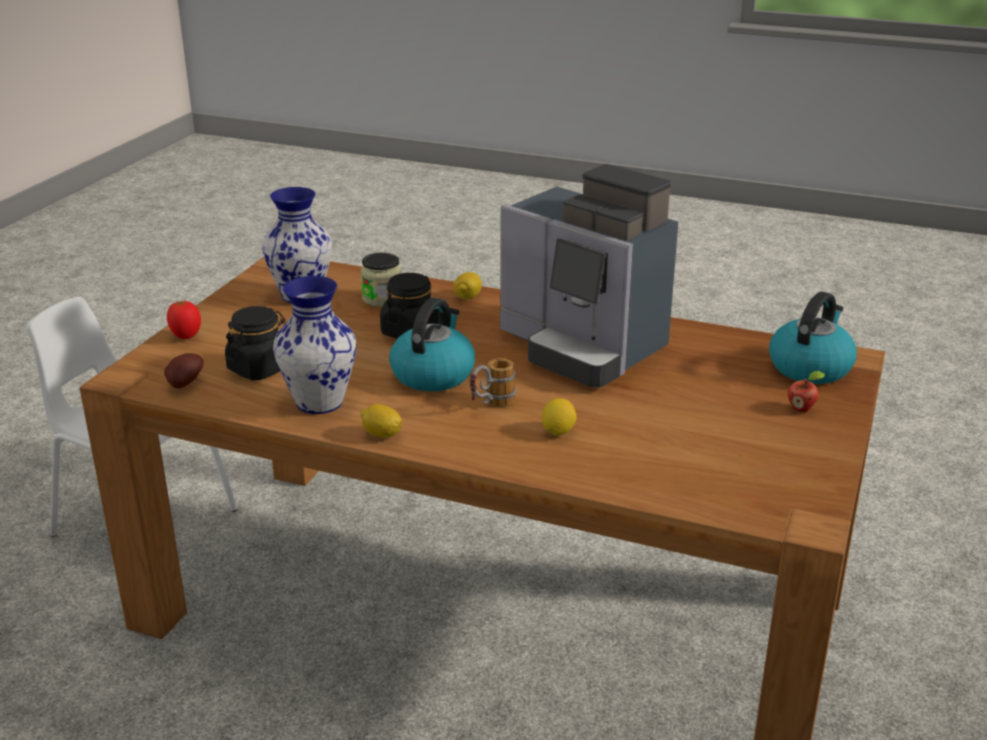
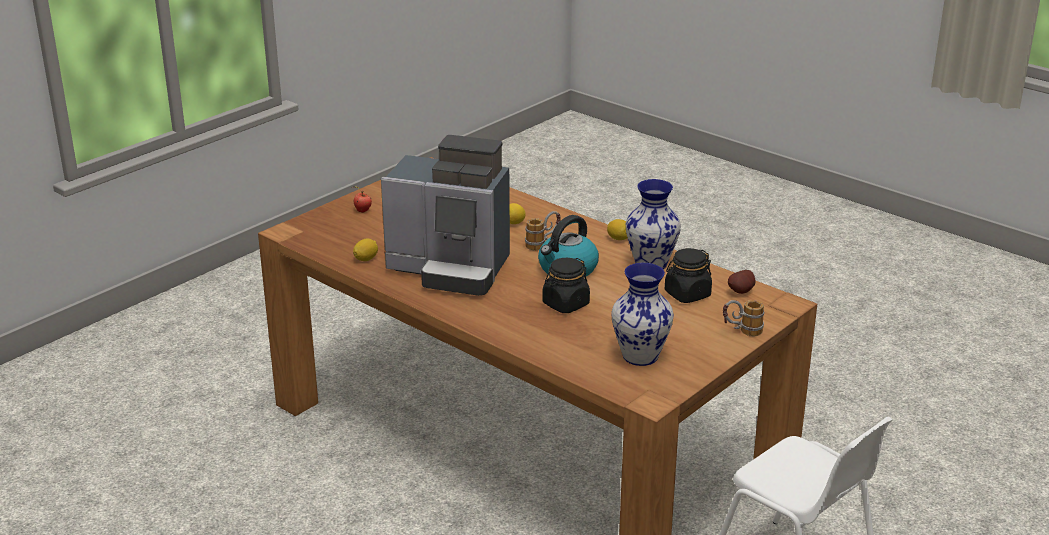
camera: 160 degrees left, 0 degrees up
(186, 336) = (741, 332): tomato -> mug
(382, 298) = (572, 340): jar -> none
(467, 297) = (501, 327): lemon -> lemon (366, 259)
(582, 348) = (451, 269): coffee machine -> coffee machine turned 135 degrees clockwise
(810, 367) = (321, 230): kettle -> none

